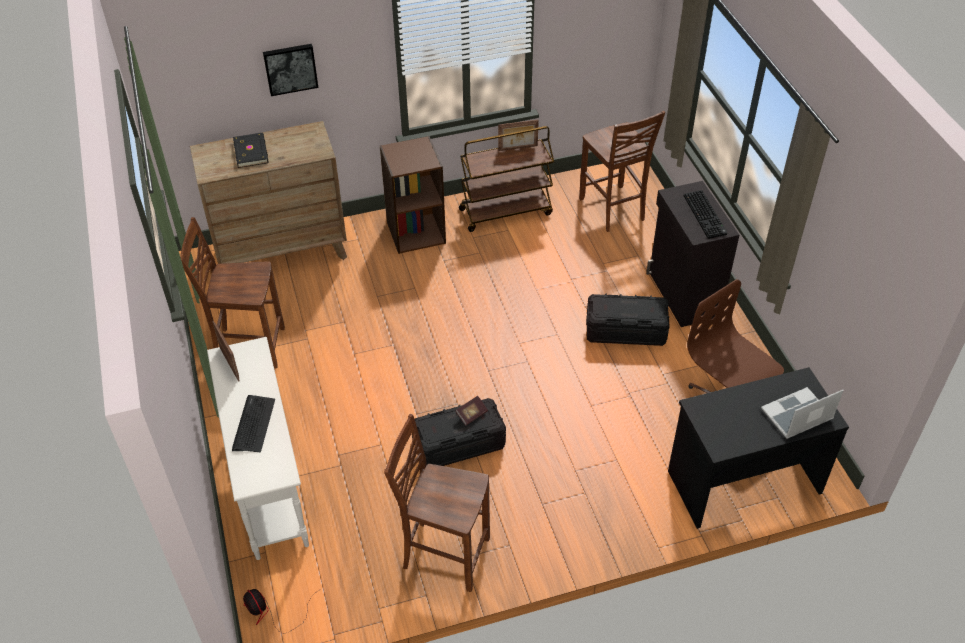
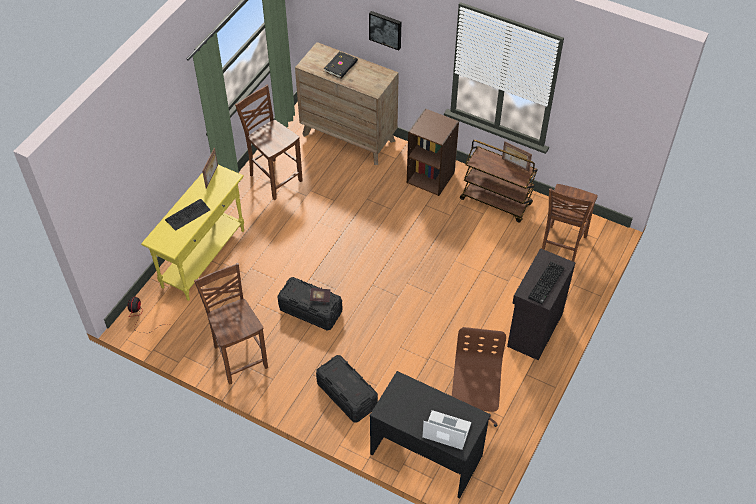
camera: 45 degrees right, 5 degrees up
(270, 487) = (204, 258): white console table -> yellow console table
(625, 330) = (472, 323): black storage box -> black storage box (347, 394)

